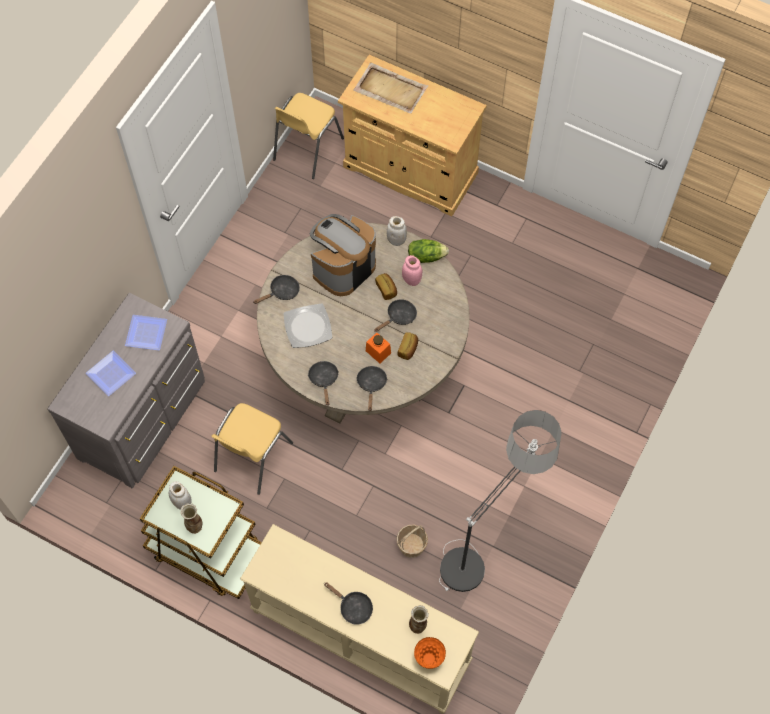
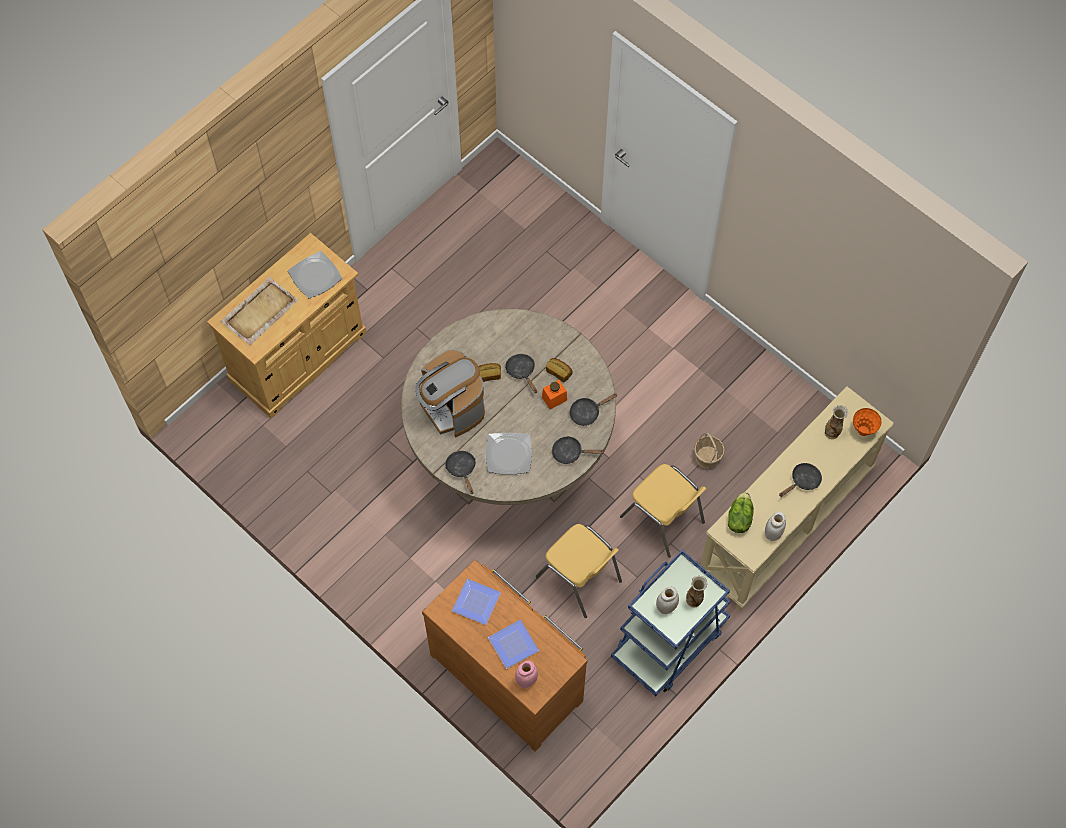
camera: 75 degrees left, 0 degrees up
(145, 418) = (508, 674): grey dresser -> brown dresser
(207, 551) = (669, 641): brown cart -> blue cart
(307, 149) = (235, 448): yellow chair -> yellow chair (663, 520)
(371, 384) = (587, 412): black frying pan -> black frying pan turned 45 degrees counterclockwise
(396, 240) = (436, 353): white jar -> white jar (773, 533)
(411, 280) = (484, 351): pink jar -> pink jar (526, 680)
(426, 256) = (462, 331): lettuce -> lettuce (739, 518)
(441, 121) = (316, 276): none -> plate
(486, 544) = (721, 395): floor lamp -> none

